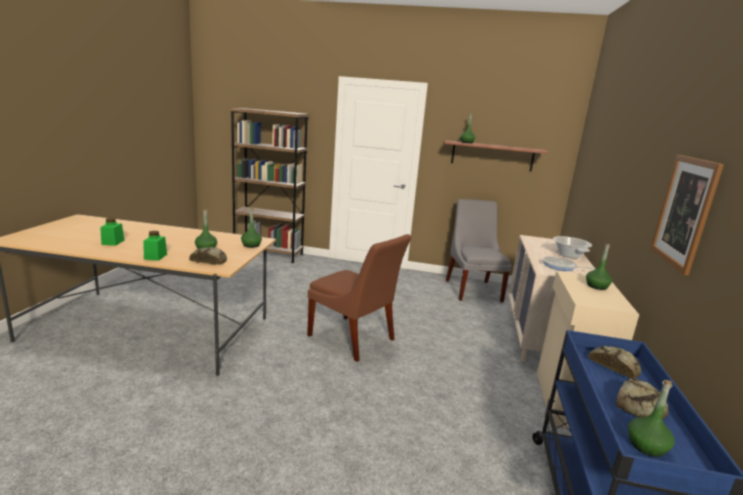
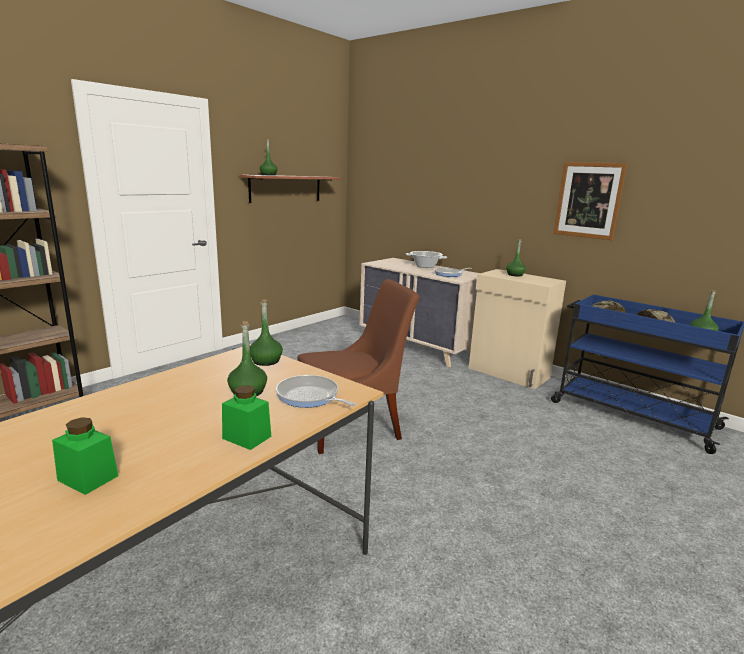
camera: 60 degrees left, 0 degrees up
(209, 260) = (310, 397): bread -> frying pan
(473, 289) = (311, 338): grey chair -> none

